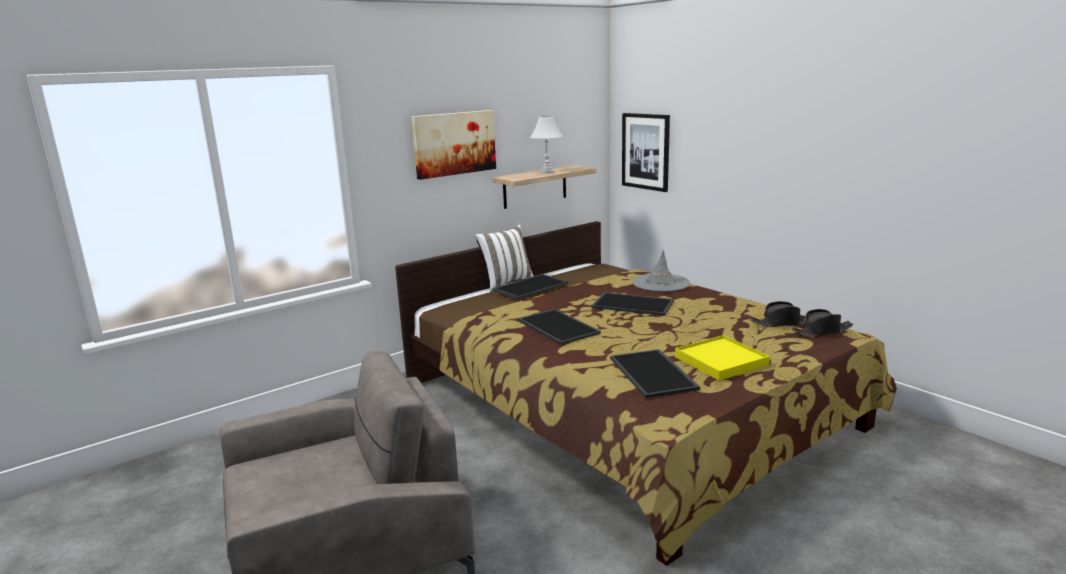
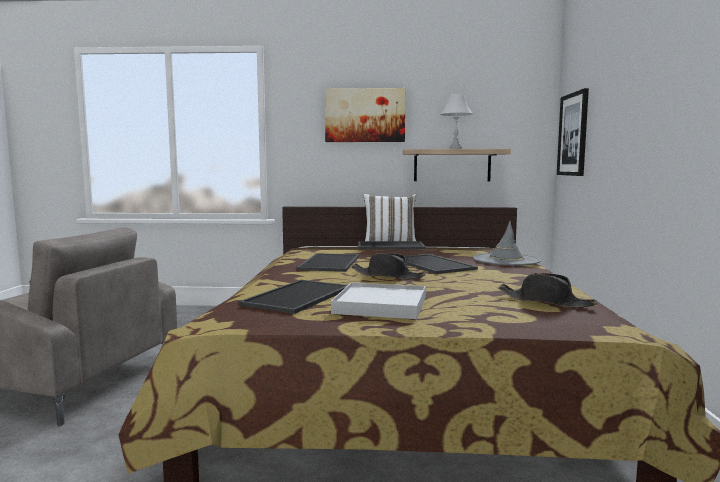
camera: 40 degrees right, 10 degrees down
(721, 361) = (381, 305): yellow tray -> white tray
(822, 331) = (576, 317): black hat -> black hat (388, 276)

